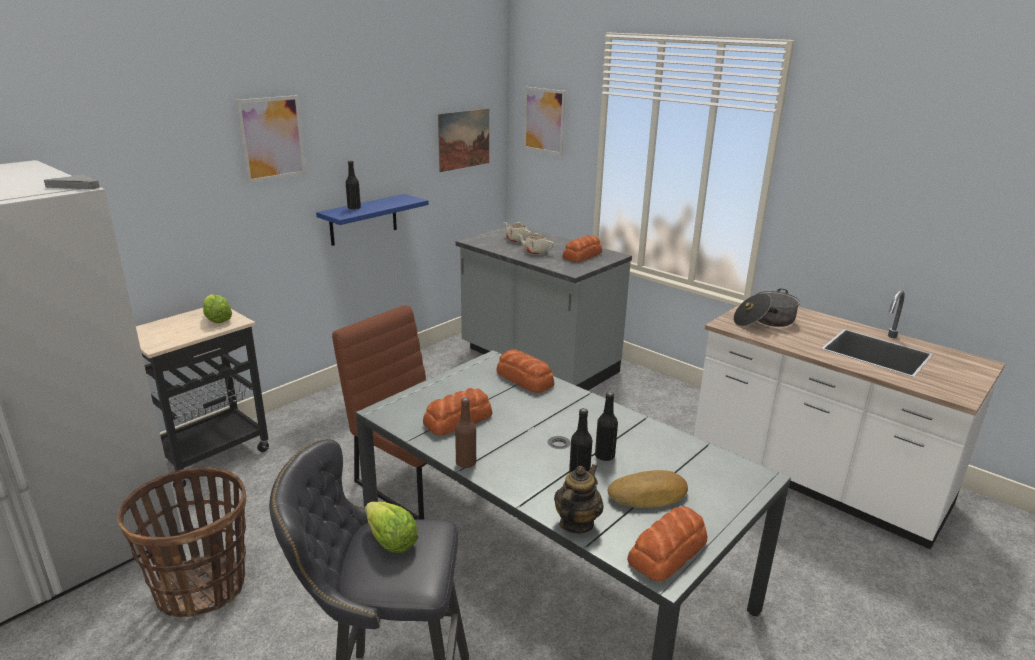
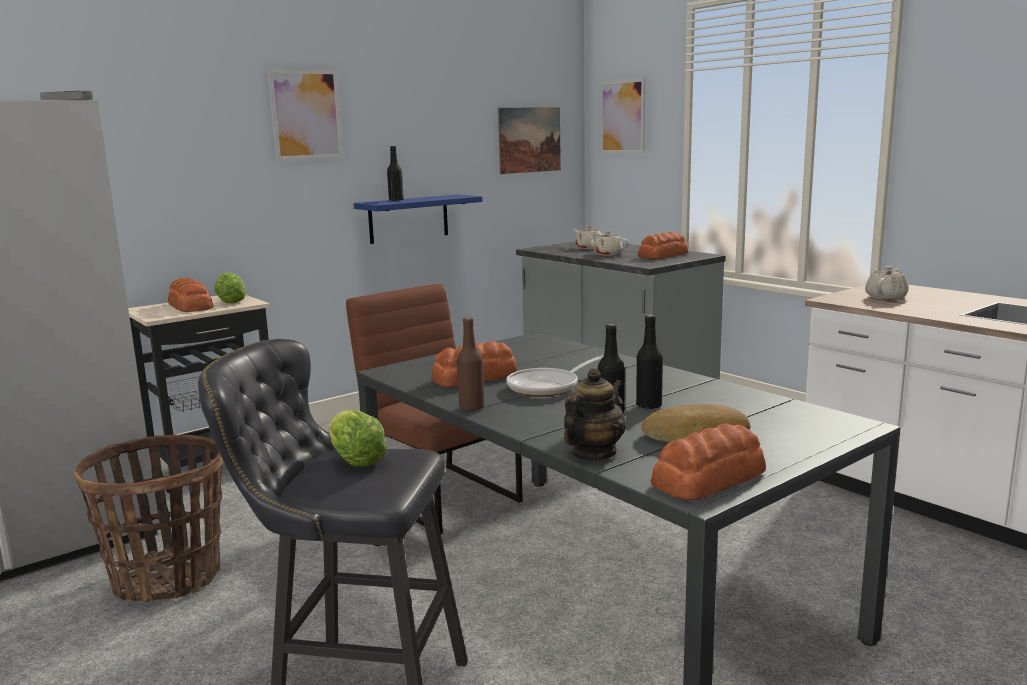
camera: 10 degrees right, 10 degrees down
(521, 432) = (548, 386): none -> frying pan
(525, 379) = (568, 351): bread -> bread (190, 306)
(764, 321) = (886, 297): cooking pot -> beige teapot

